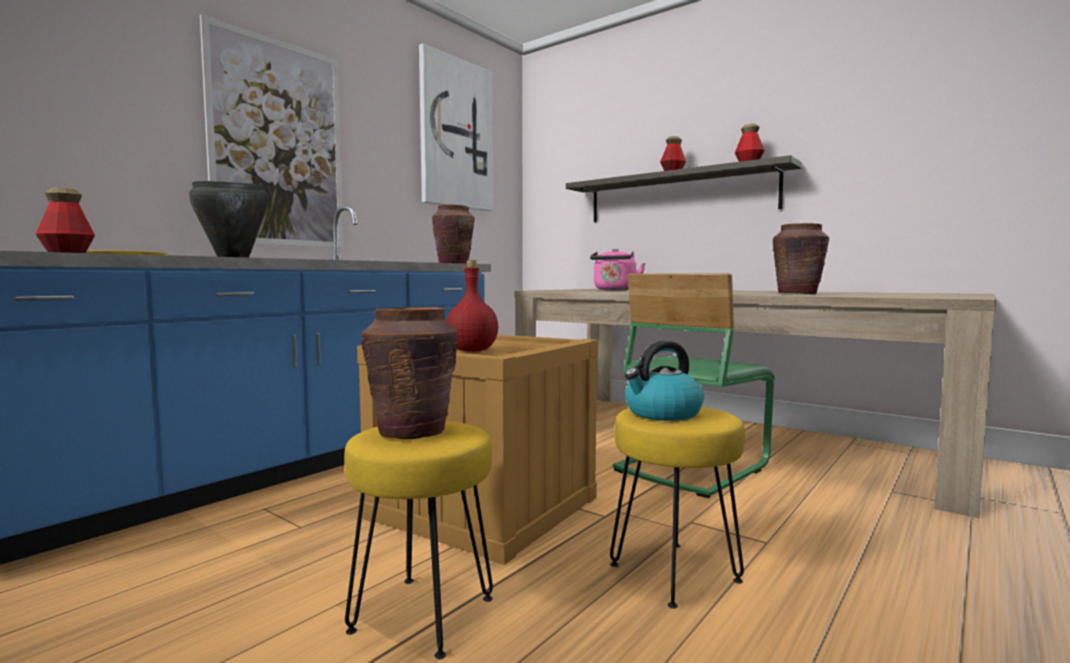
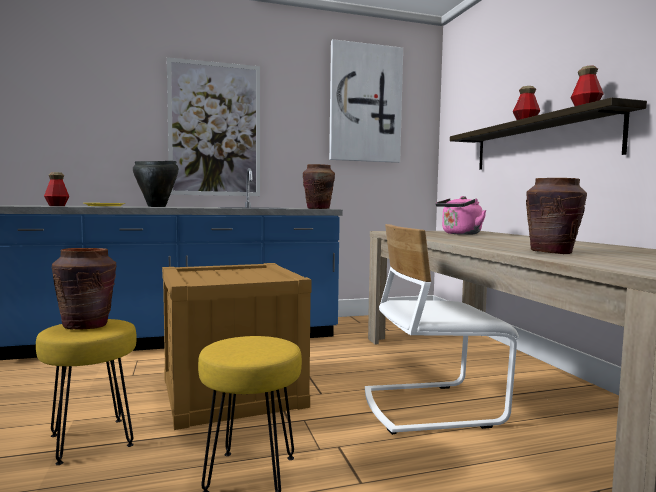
camera: 35 degrees right, 0 degrees up
(473, 350) = (211, 278): red bottle -> none
(662, 414) = (239, 344): kettle -> none
(690, 468) = (430, 407): green chair -> white chair

